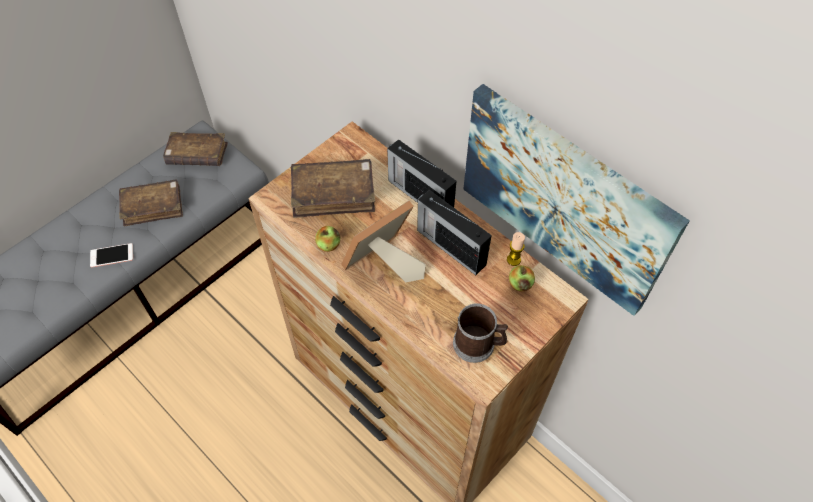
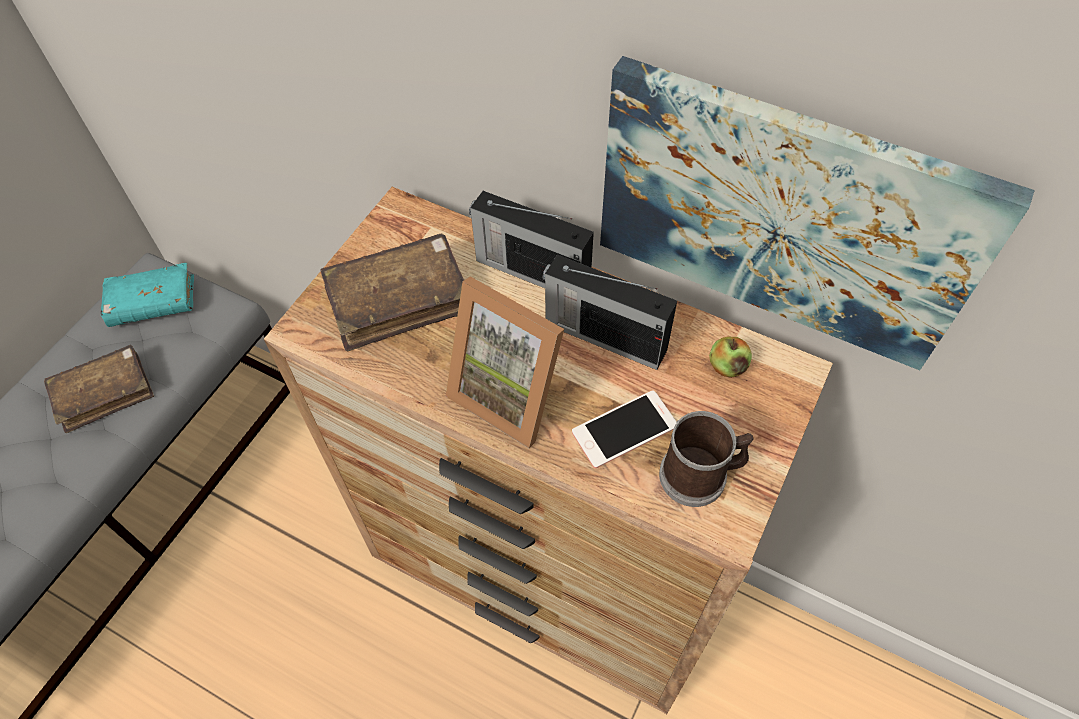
camera: 15 degrees left, 0 degrees up
(112, 255) = (58, 482): phone -> phone (624, 429)
(197, 155) = (153, 303): brown book -> turquoise book
(328, 245) = (415, 380): apple -> none
(383, 266) = (512, 392): picture frame -> picture frame turned 90 degrees counterclockwise
(513, 260) = (704, 332): candle -> none

